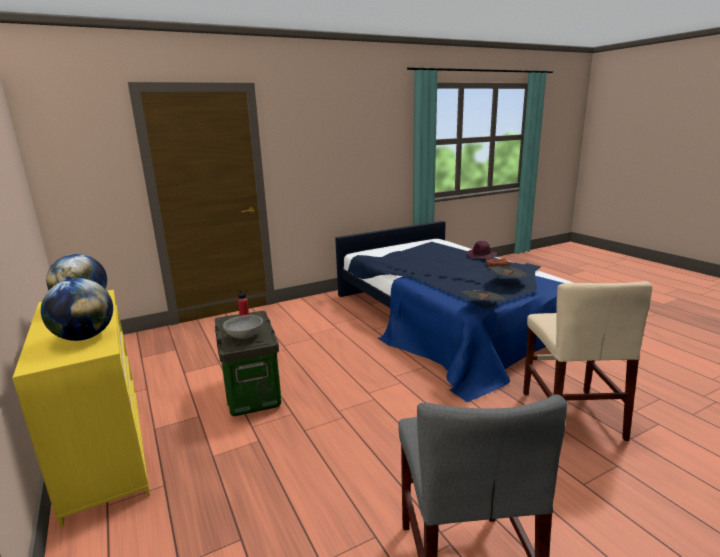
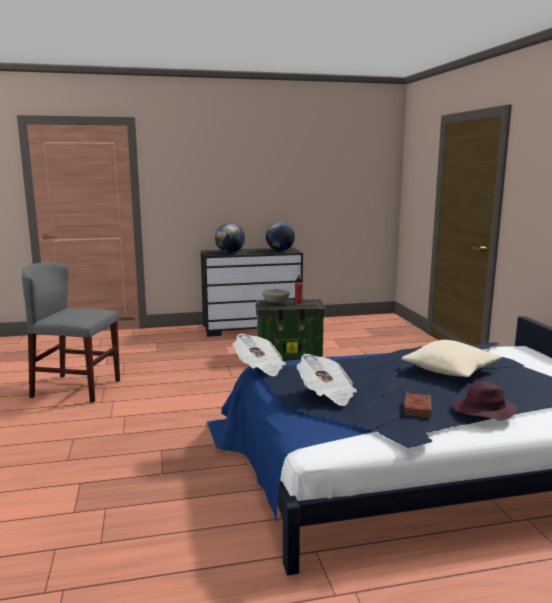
camera: 105 degrees right, 5 degrees down
(104, 452) = (252, 327): yellow dresser -> black dresser
(426, 262) = (450, 370): none -> beige pillow
(571, 414) = (141, 466): beige chair -> none

